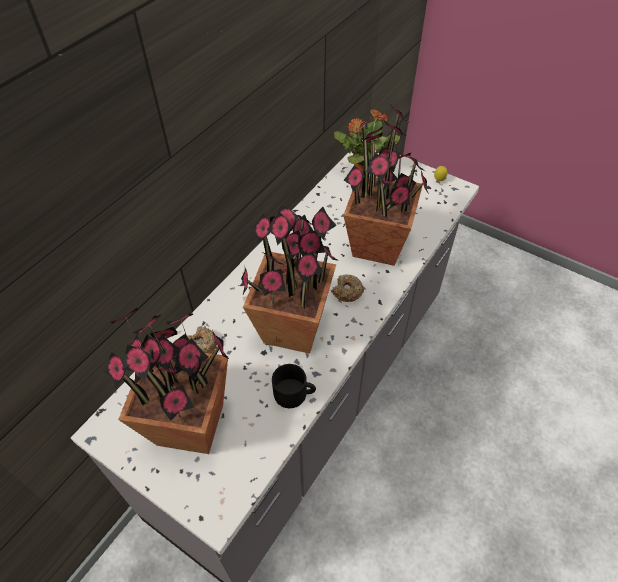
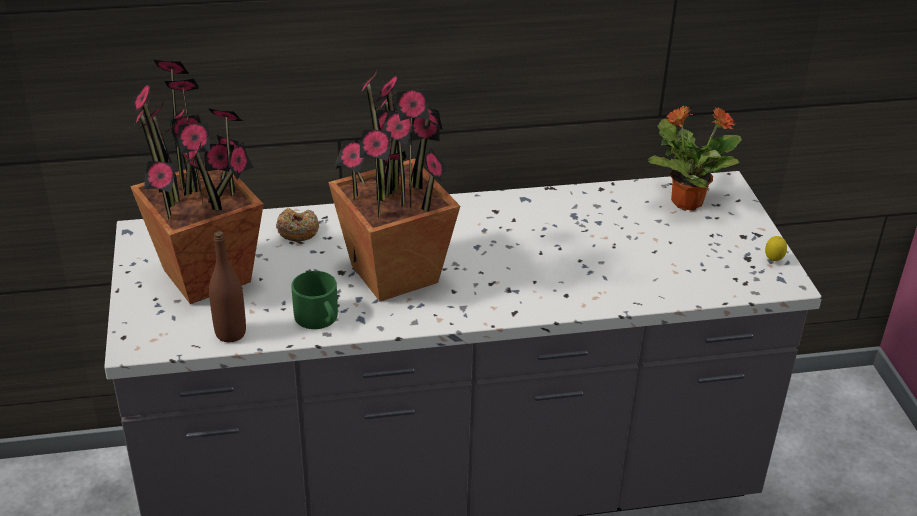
camera: 45 degrees right, 15 degrees down
(261, 451) = (230, 333): none -> brown bottle
(294, 394) = (319, 318): black mug -> green mug
(347, 292) = (494, 283): donut -> none
(378, 246) = (591, 270): potted plant -> none

